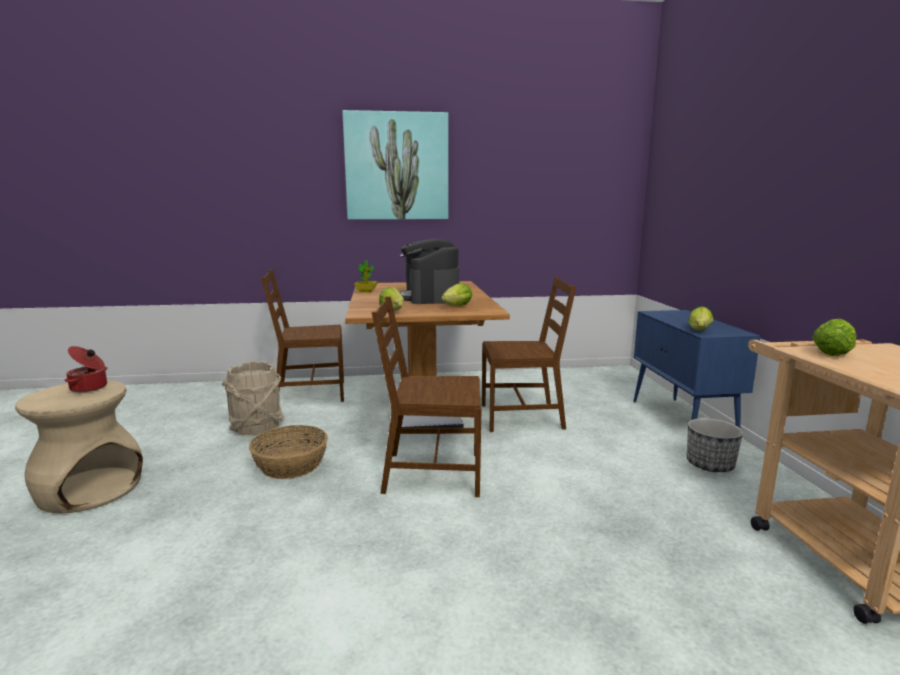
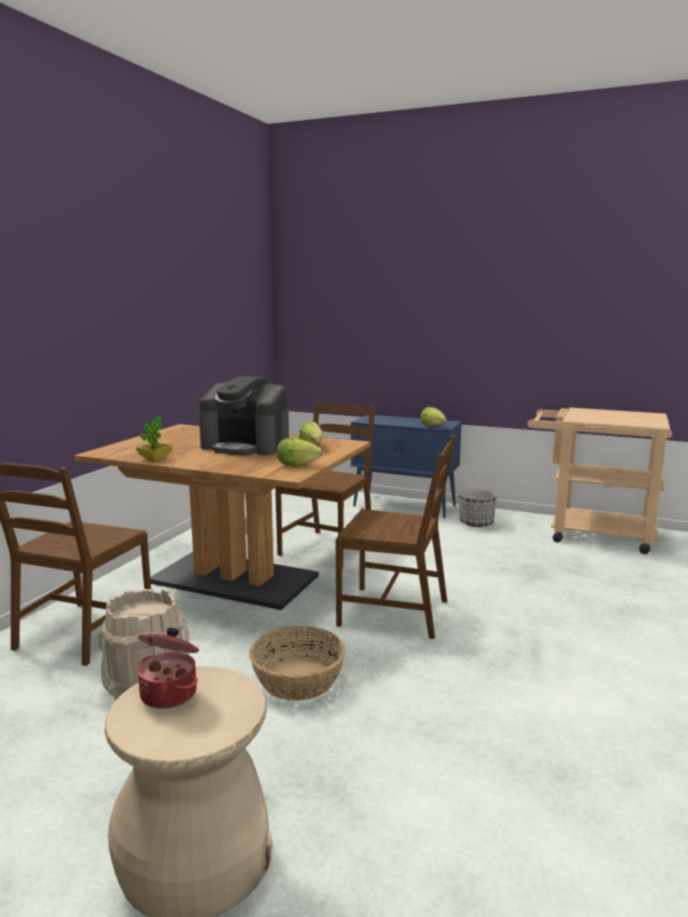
camera: 60 degrees left, 0 degrees up
(397, 167) = (94, 283): picture -> none
(431, 473) = (395, 612): brown chair -> brown chair turned 105 degrees counterclockwise
(833, 353) = (583, 417): lettuce -> none

